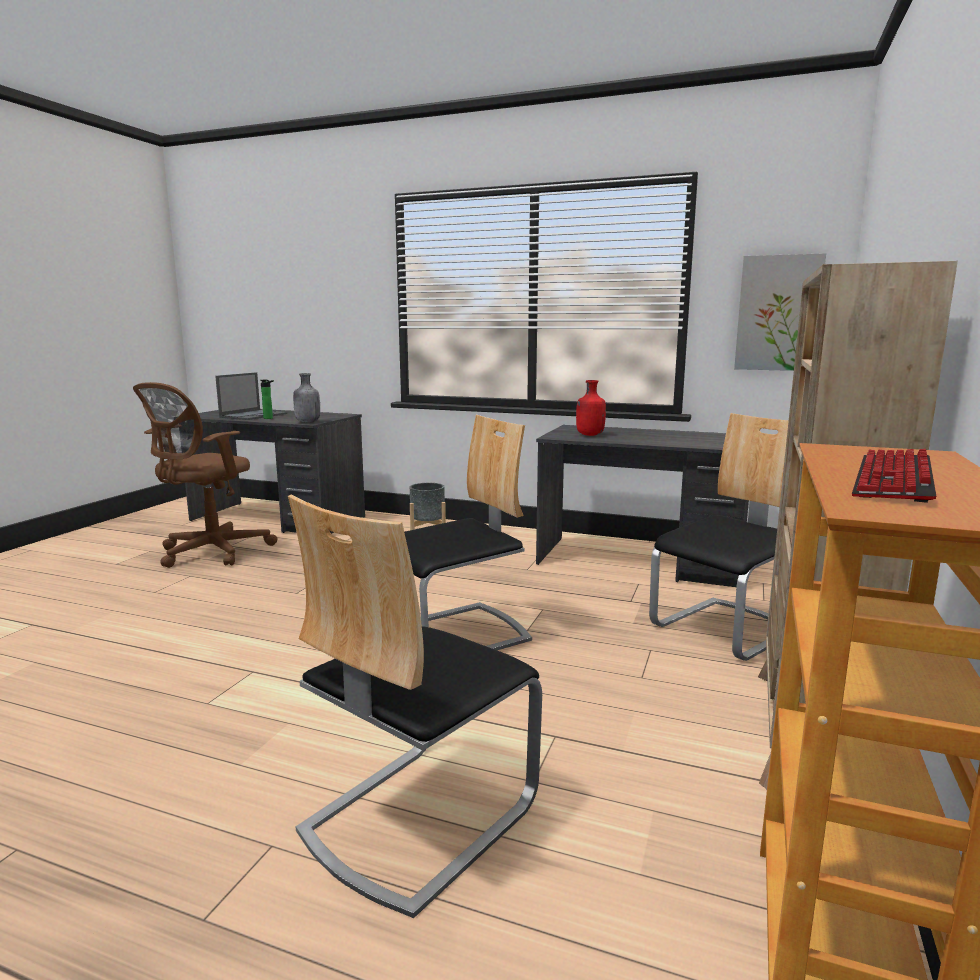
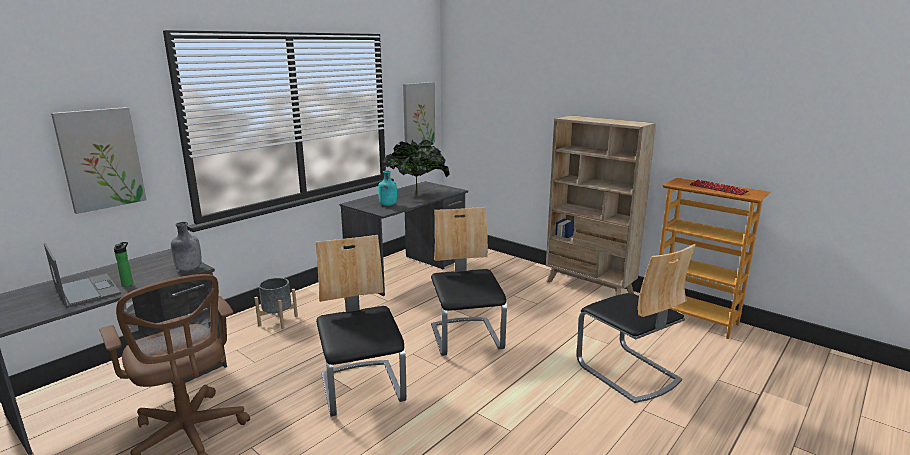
camera: 70 degrees left, 5 degrees up
(333, 318) = (101, 159): none -> picture
(589, 435) = (388, 205): red bottle -> turquoise bottle
(670, 437) = (416, 194): none -> potted plant
(725, 629) = (502, 275): chair -> chair (362, 388)

